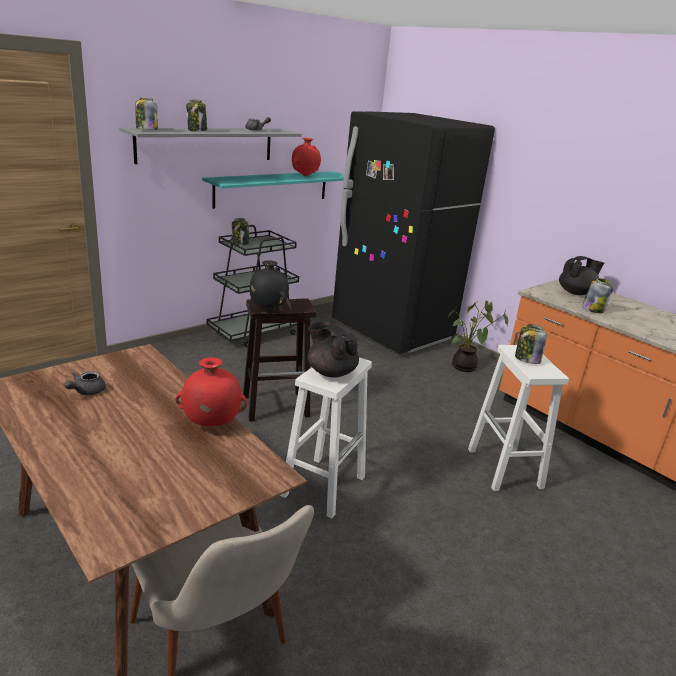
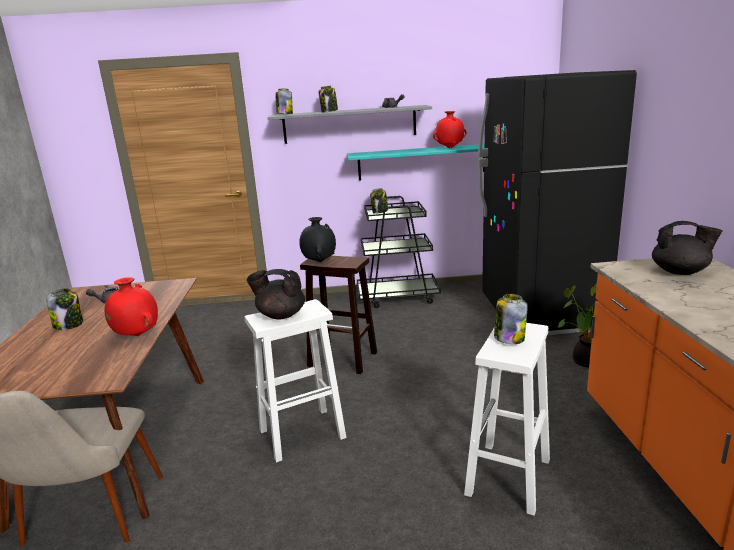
camera: 40 degrees right, 5 degrees down
(331, 372) = (280, 315): black teapot -> black teapot turned 75 degrees counterclockwise
(593, 309) = (668, 292): jar -> jar (69, 325)

